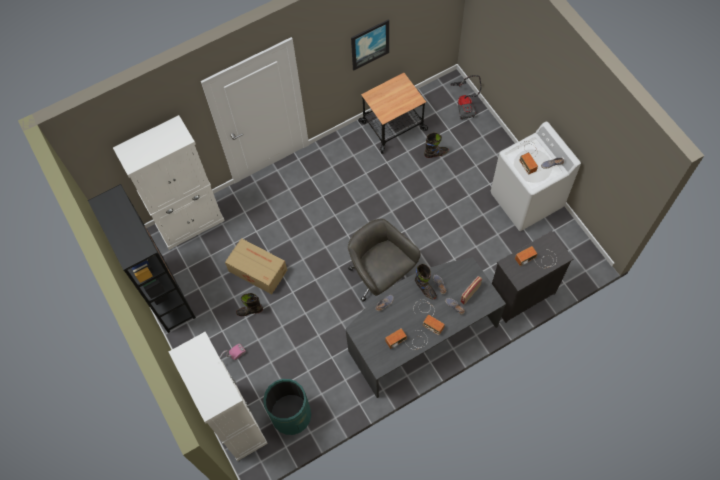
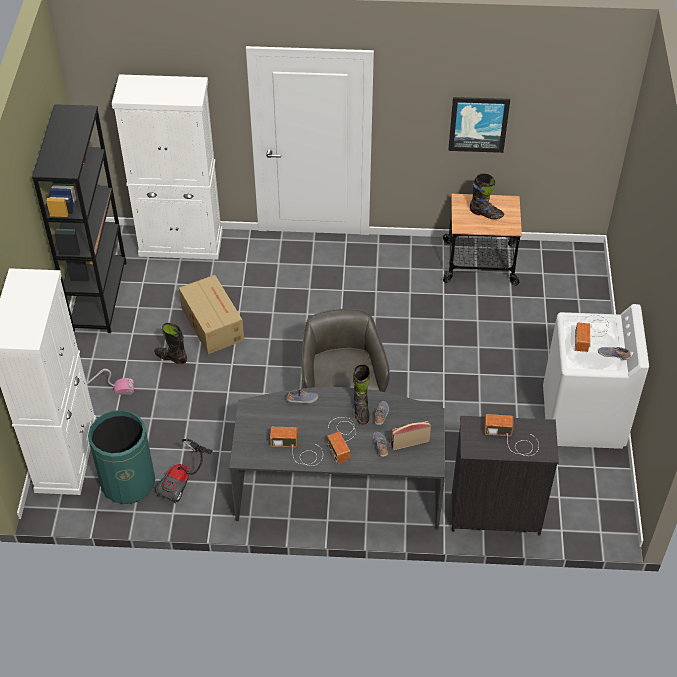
camera: 30 degrees right, 15 degrees down
(436, 153) = (509, 314): black boot -> black boot (486, 214)
(465, 104) = (586, 282): vacuum cleaner -> vacuum cleaner (183, 480)

